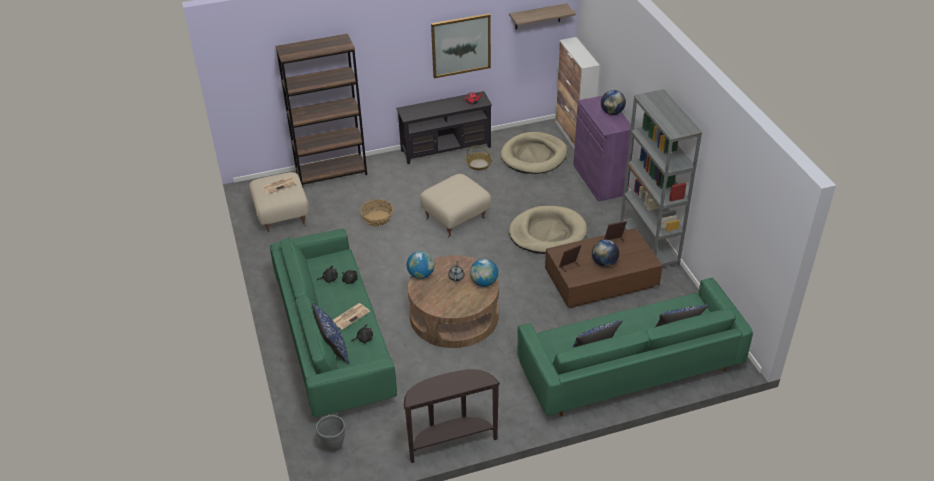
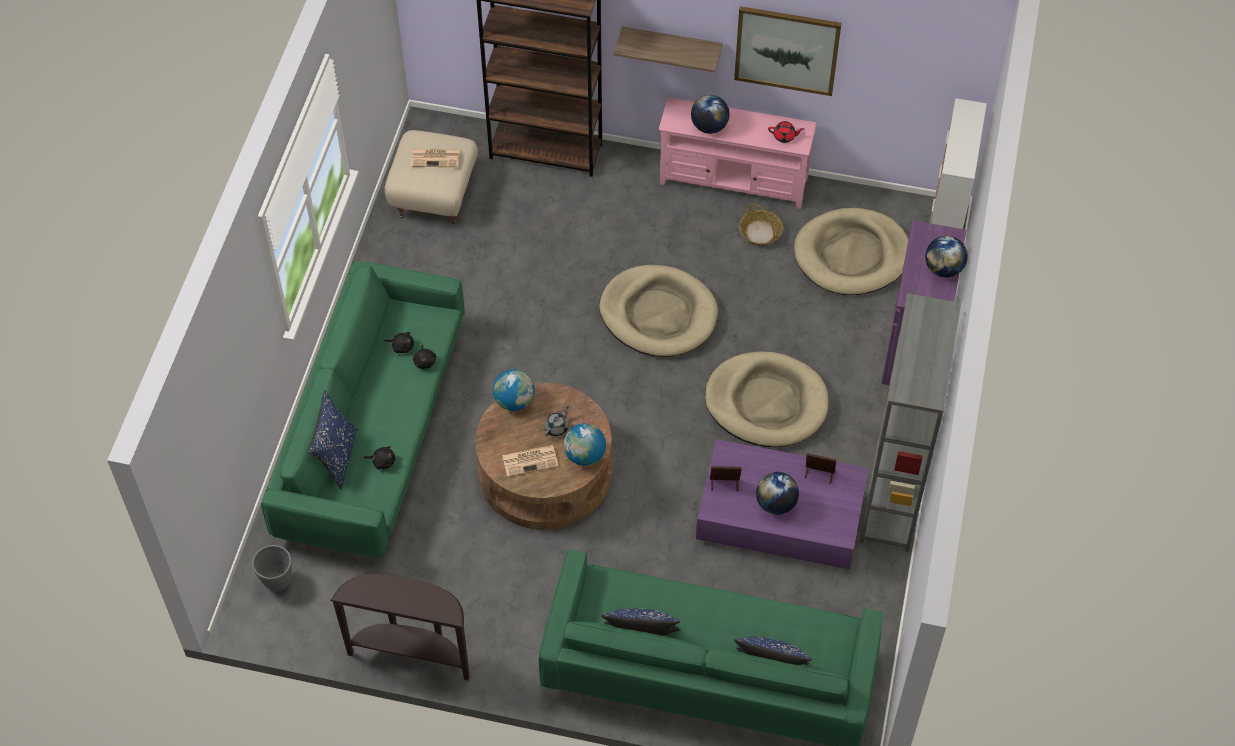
camera: 30 degrees right, 15 degrees up
(350, 316) = (389, 418): newspaper -> newspaper (531, 460)
(377, 218) = (555, 261): basket -> none
(429, 111) = (709, 127): none -> globe
(445, 149) = (734, 181): black tv stand -> pink tv stand
(455, 219) = (658, 314): beige ottoman -> beige dog bed
(538, 16) = (926, 52): shelf -> shelf (671, 45)
(601, 280) = (779, 518): brown coffee table -> purple coffee table

